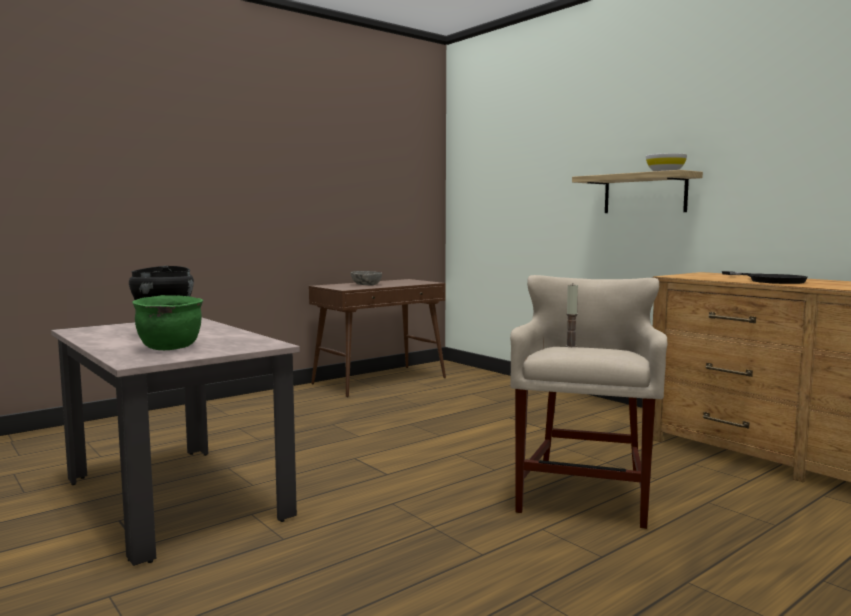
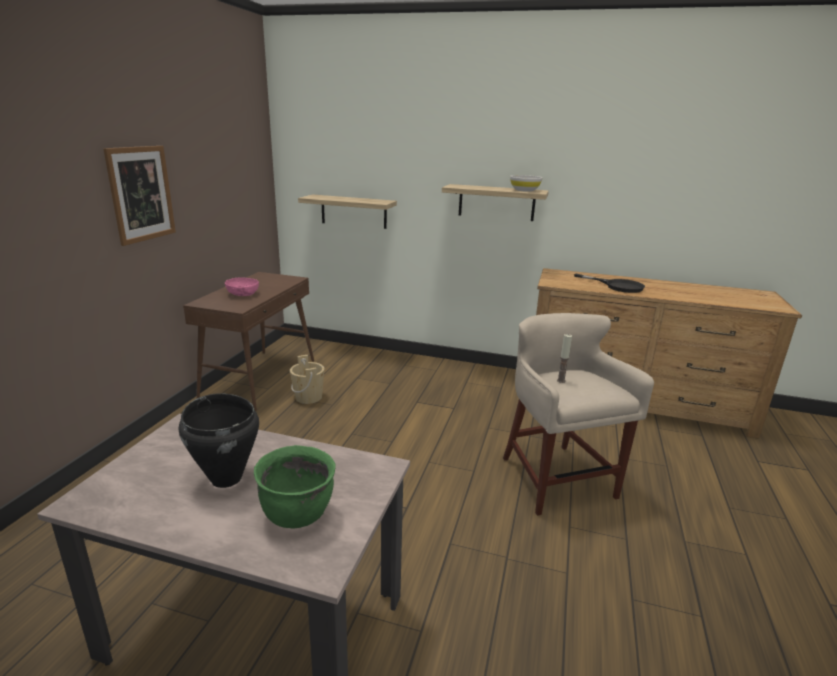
camera: 35 degrees left, 15 degrees up
(283, 181) = (141, 194): none -> picture
(366, 285) = (243, 294): grey bowl -> pink bowl
(405, 397) = (308, 397): none -> beige bucket
(507, 219) = (353, 211): none -> shelf

